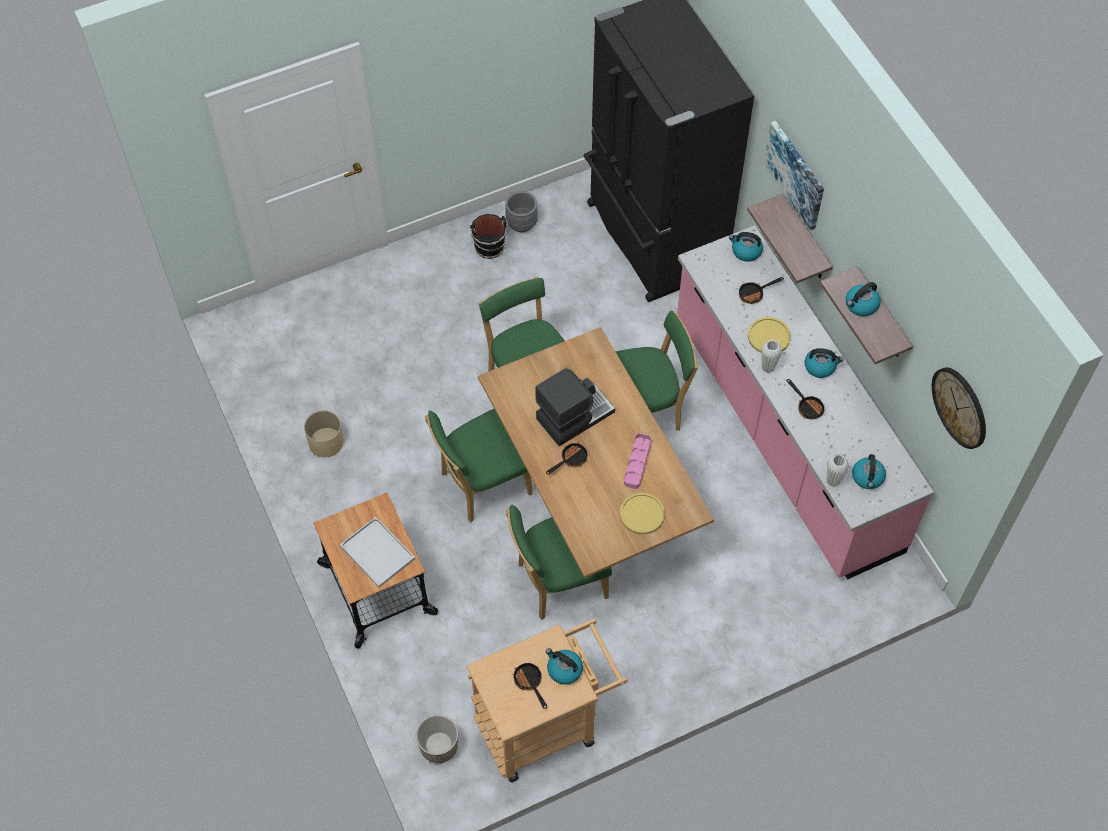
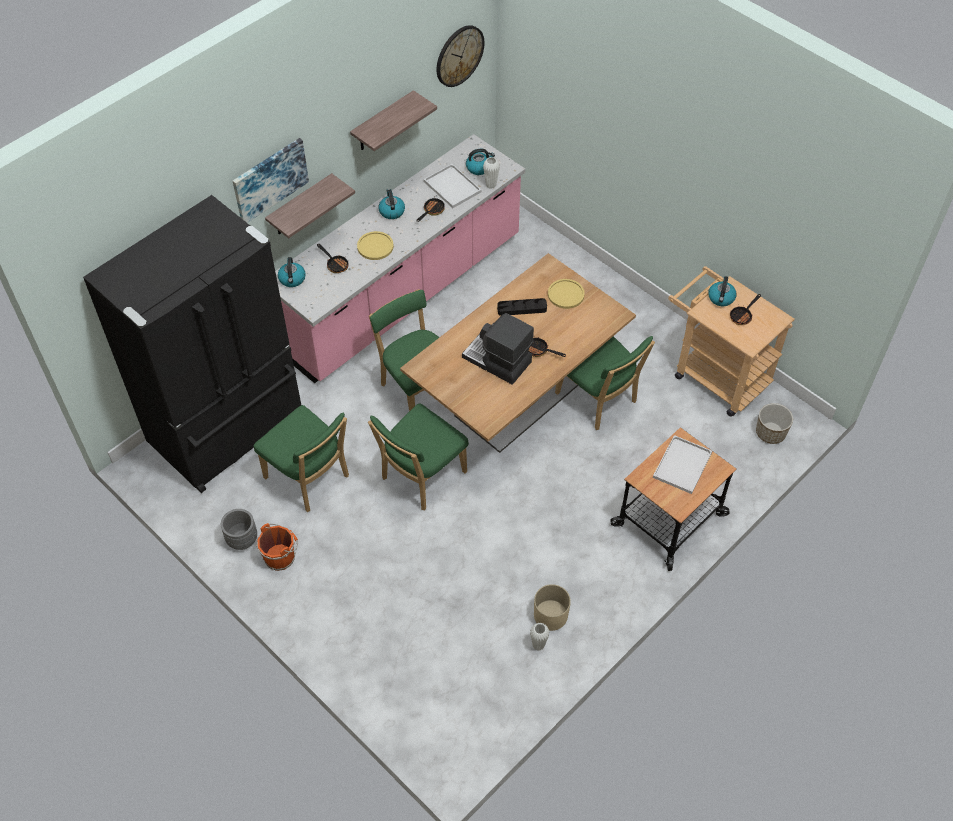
camera: 110 degrees left, 5 degrees down
(481, 485) = (537, 479): green chair -> green chair (309, 479)
(490, 248) = (281, 556): black bucket -> orange bucket
(637, 462) = (522, 309): pink tray -> black tray
(768, 367) = (405, 240): white vase -> white vase (538, 645)
(841, 440) = (453, 187): none -> white tray
(861, 305) = (388, 122): kettle -> none

